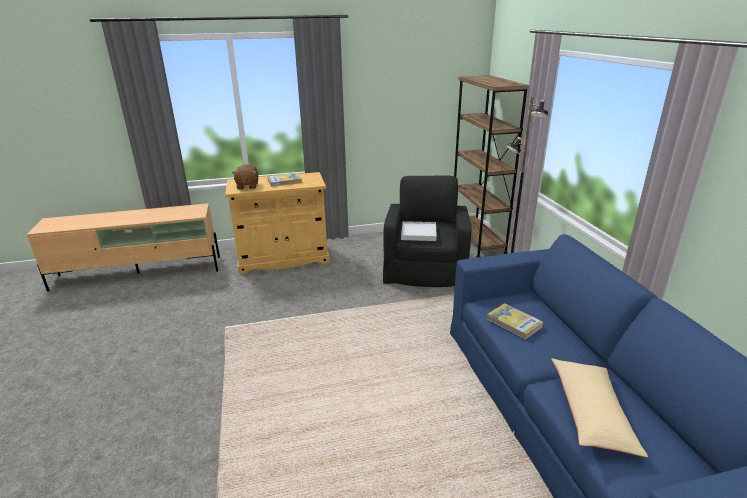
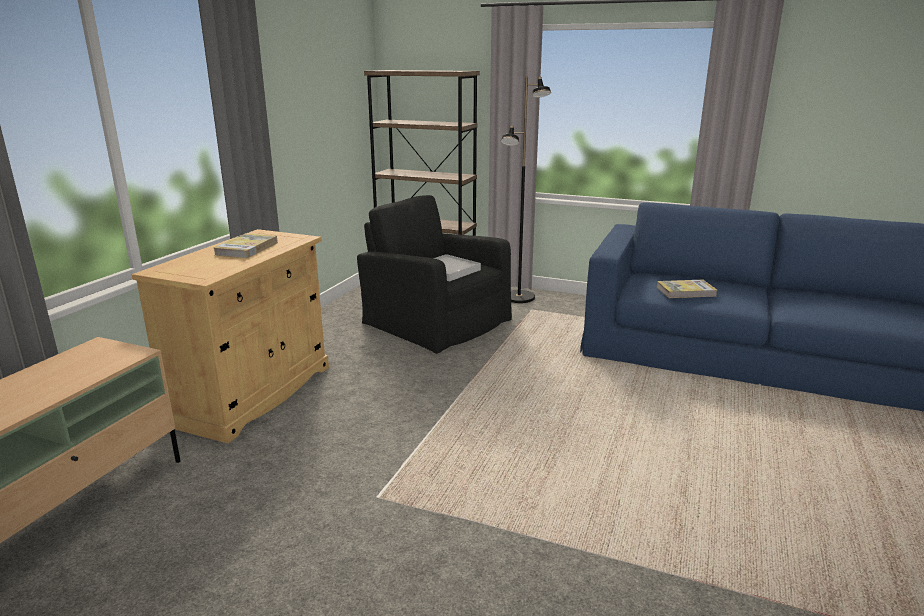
camera: 55 degrees left, 5 degrees down
(247, 186) = (207, 268): brown plush toy -> none
(591, 413) = (834, 311): beige pillow -> none

